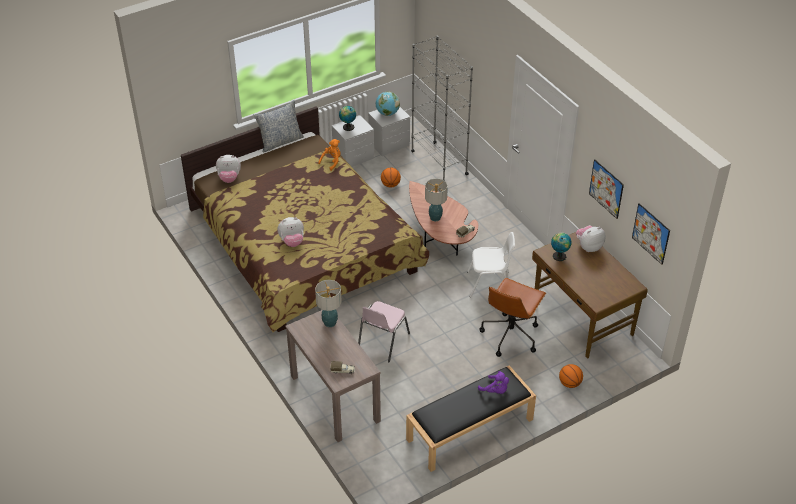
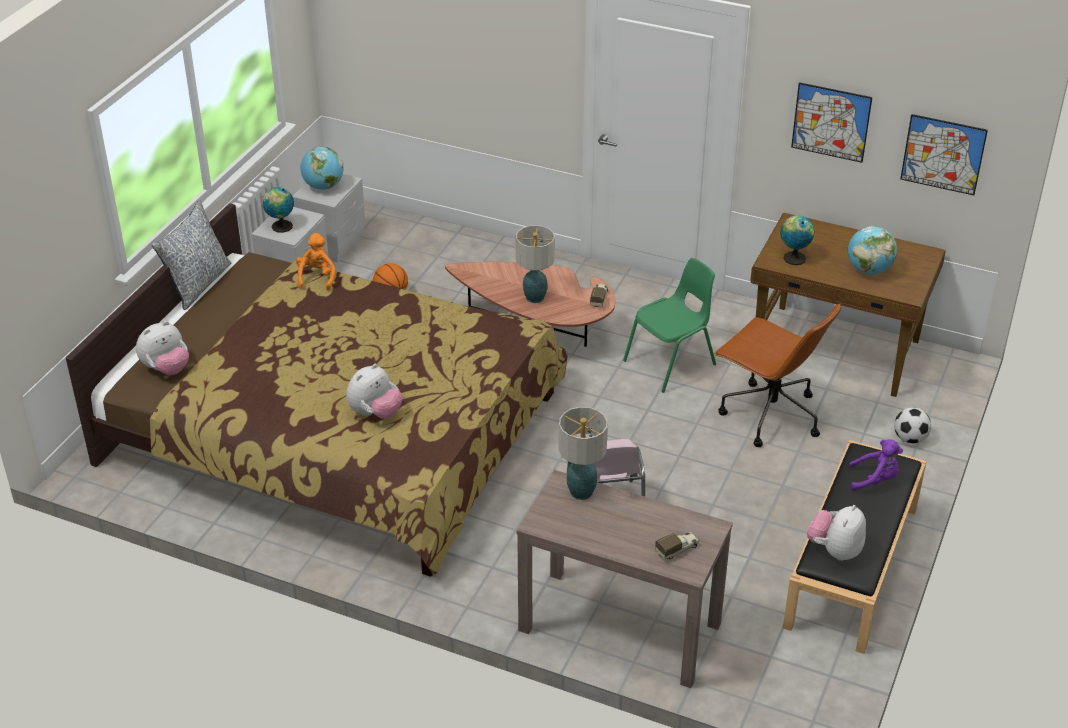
camera: 35 degrees left, 5 degrees down
(439, 162) = (432, 238): grey bookcase -> none
(490, 284) = (671, 363): white chair -> green chair
(510, 335) = (769, 415): brown office chair -> brown office chair turned 45 degrees counterclockwise
(569, 383) = (910, 439): basketball -> football
(588, 247) = (817, 231): plush toy -> plush toy (835, 550)
(591, 280) = (869, 270): none -> globe

